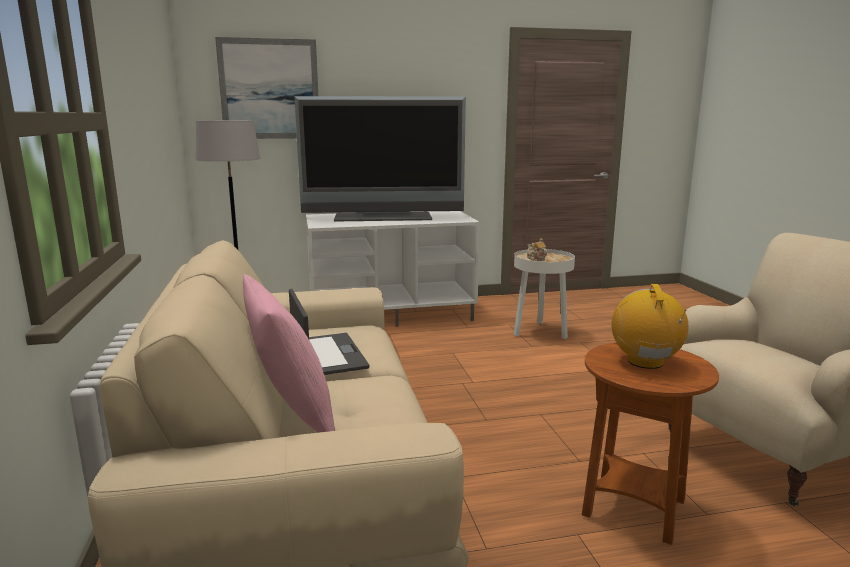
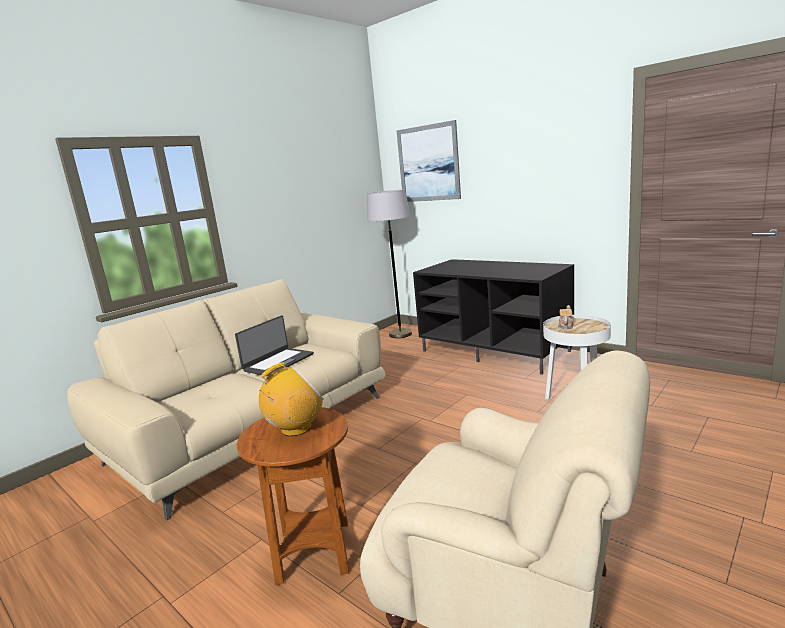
camera: 55 degrees right, 0 degrees up
(292, 415) = (194, 387): pink pillow -> none
(383, 217) = (487, 267): television -> none
(392, 314) = (495, 351): white tv stand -> black tv stand

